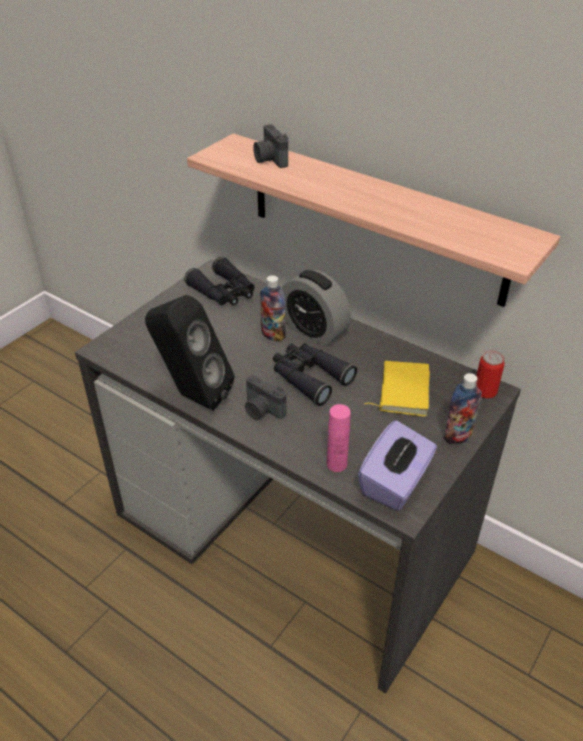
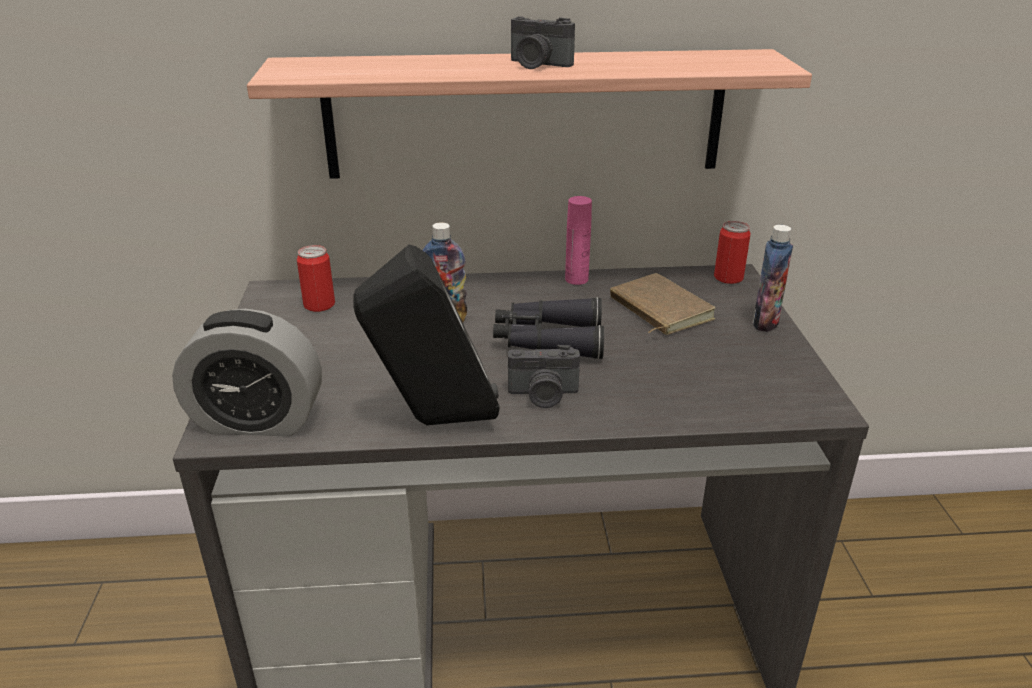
camera: 40 degrees left, 10 degrees down
(224, 292) = (319, 305): black binoculars -> can
(269, 159) = (368, 64): camera -> camera (537, 65)
(314, 331) = (487, 298): alarm clock -> alarm clock (257, 421)
(336, 464) = (700, 403): pink bottle -> pink bottle (576, 279)
(395, 483) = (778, 388): purple tissue box -> none
(402, 390) = (657, 310): yellow book -> brown book

